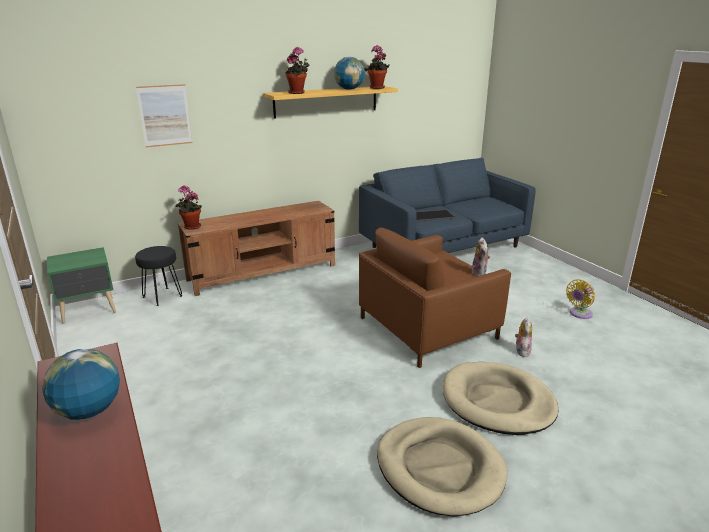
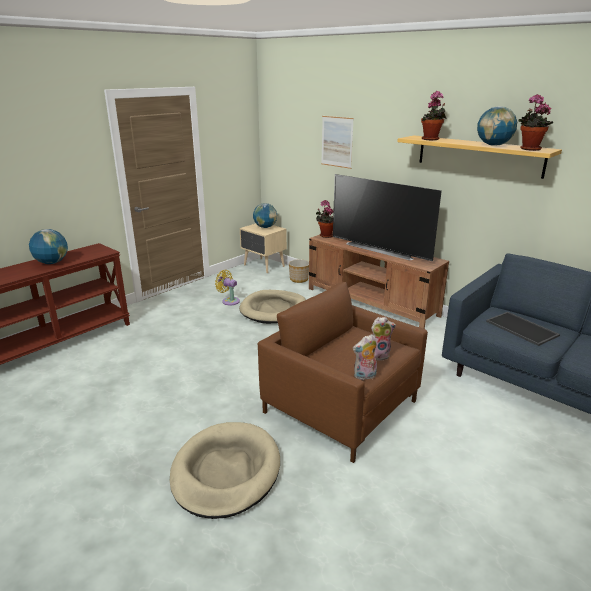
camera: 70 degrees right, 0 degrees up
(75, 257) = (265, 227): none -> globe
(89, 310) = (264, 266): green nightstand -> beige nightstand
(162, 296) = (299, 279): black stool -> planter
(264, 214) = (381, 249): none -> television
(439, 468) = (124, 444): beige dog bed -> beige dog bed (273, 309)
(521, 351) = (336, 485): plush toy -> plush toy (379, 355)
(579, 314) = (488, 547): yellow fan -> yellow fan (229, 301)

